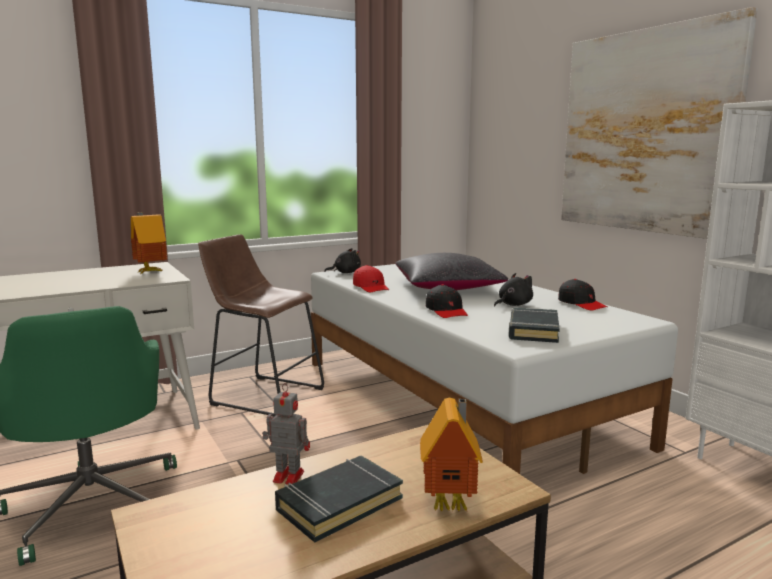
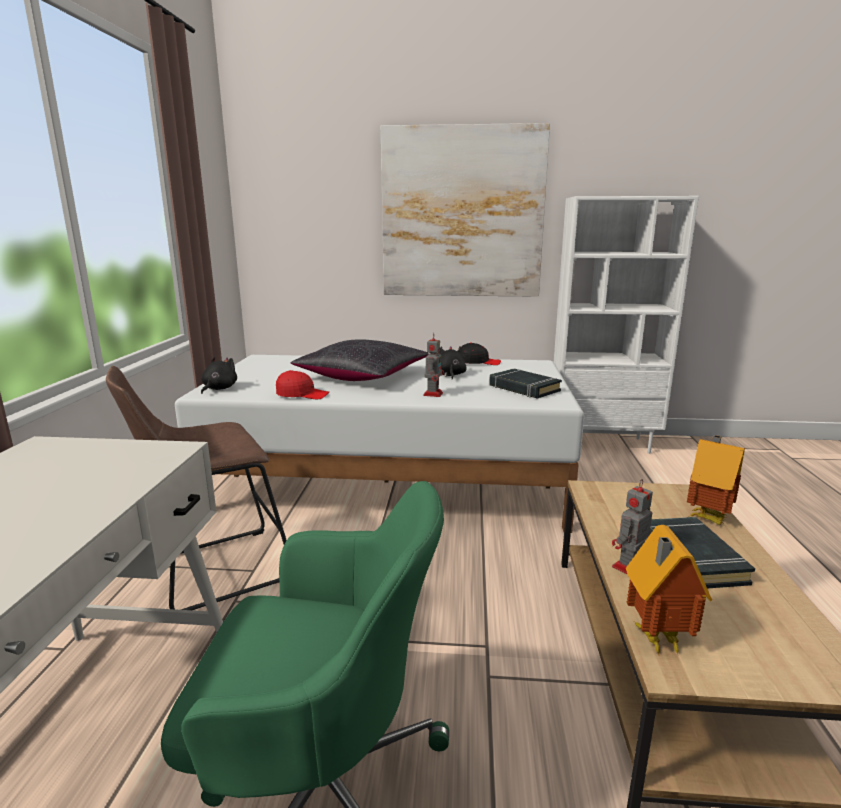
camera: 55 degrees left, 5 degrees up
(150, 272) = (89, 455): toy house -> toy house (655, 639)
(446, 311) = (433, 394): black cap -> toy robot

